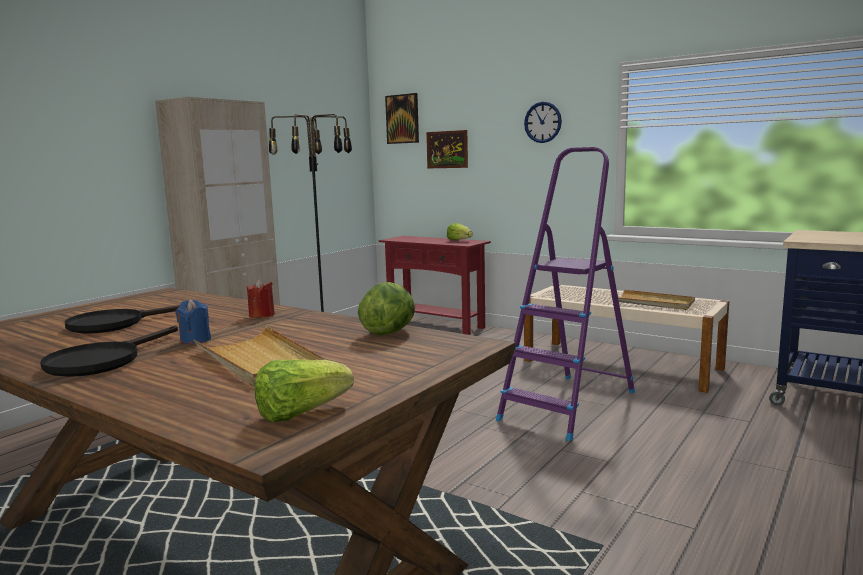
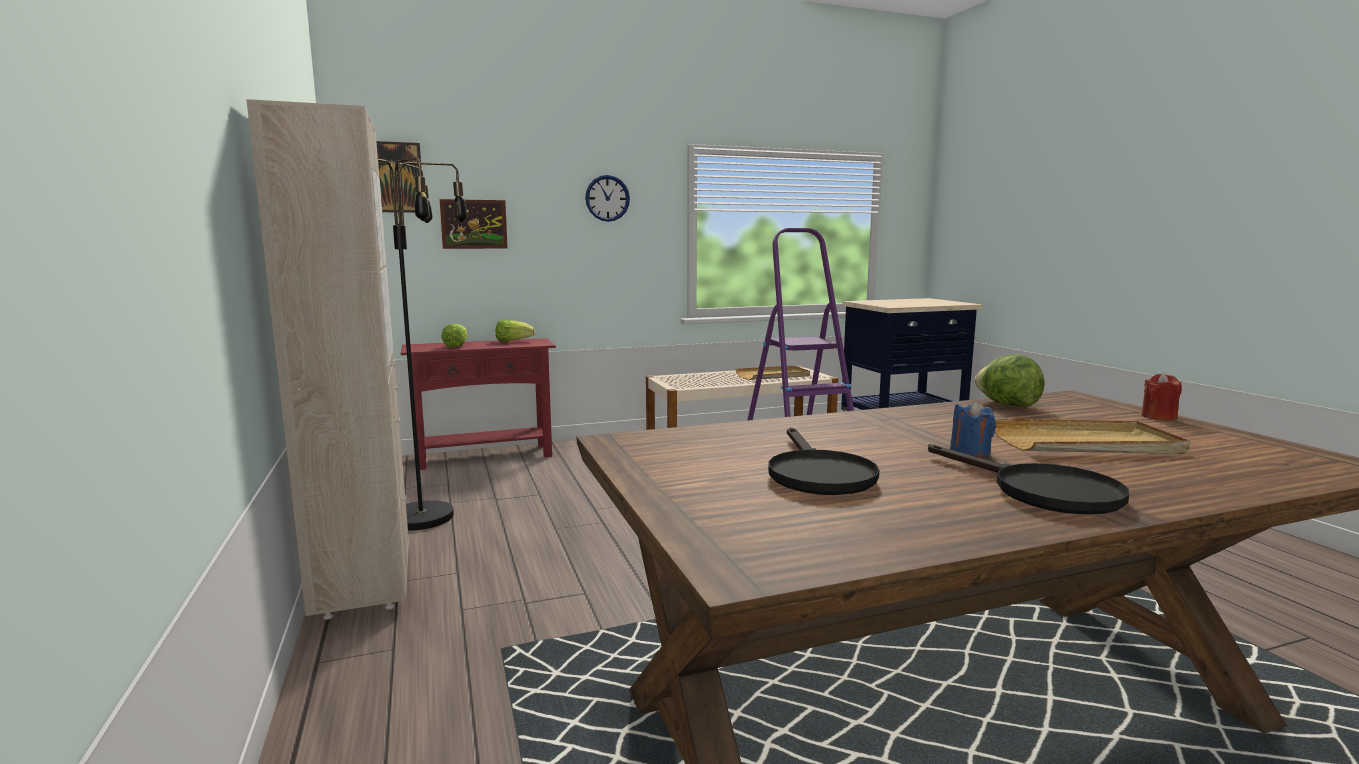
camera: 55 degrees left, 0 degrees up
(262, 315) = (868, 423): red candle -> red candle (1158, 417)
(301, 413) = (1273, 451): lettuce -> lettuce (456, 346)

